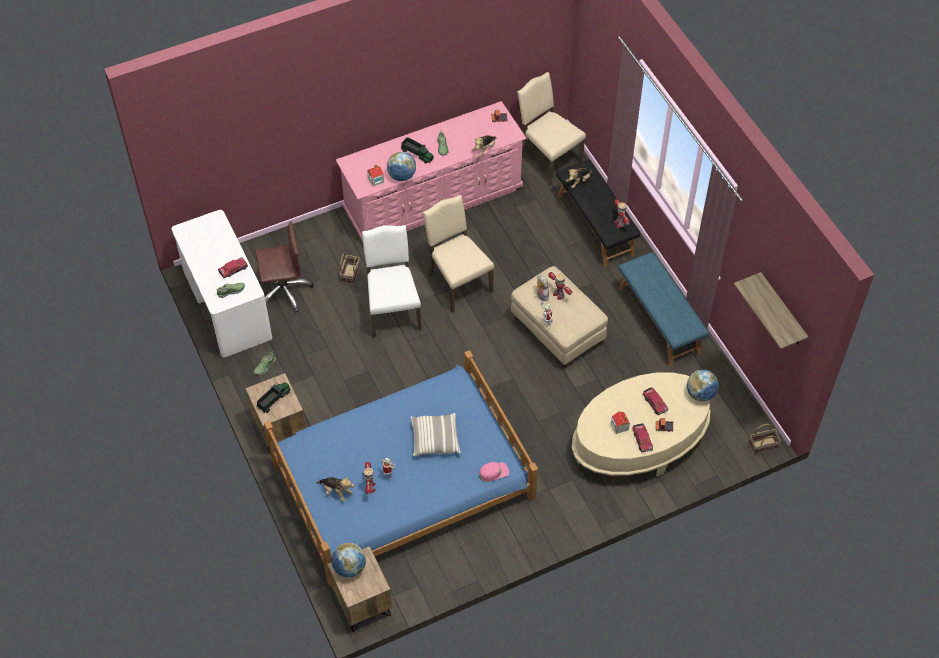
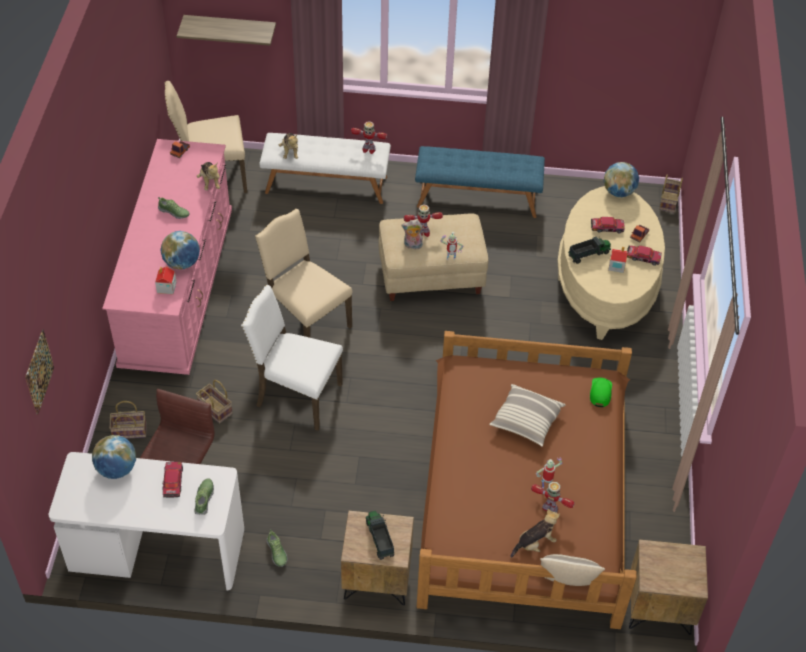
camera: 60 degrees left, 5 degrees down
(221, 149) = (39, 372): none -> picture
(303, 242) = (130, 430): none -> basket
(317, 524) = (567, 583): none -> pillow
(349, 568) = (657, 571): globe -> globe (117, 469)
(403, 479) = (524, 493): blue bed -> brown bed
(417, 154) = (164, 236): toy truck -> toy truck (589, 254)
(458, 283) = (306, 323): beige chair -> beige chair turned 45 degrees clockwise
(493, 472) = (600, 392): pink cap -> green cap
(596, 225) = (326, 184): black bench -> white bench
(782, 311) = (641, 50): shelf -> shelf (230, 29)

